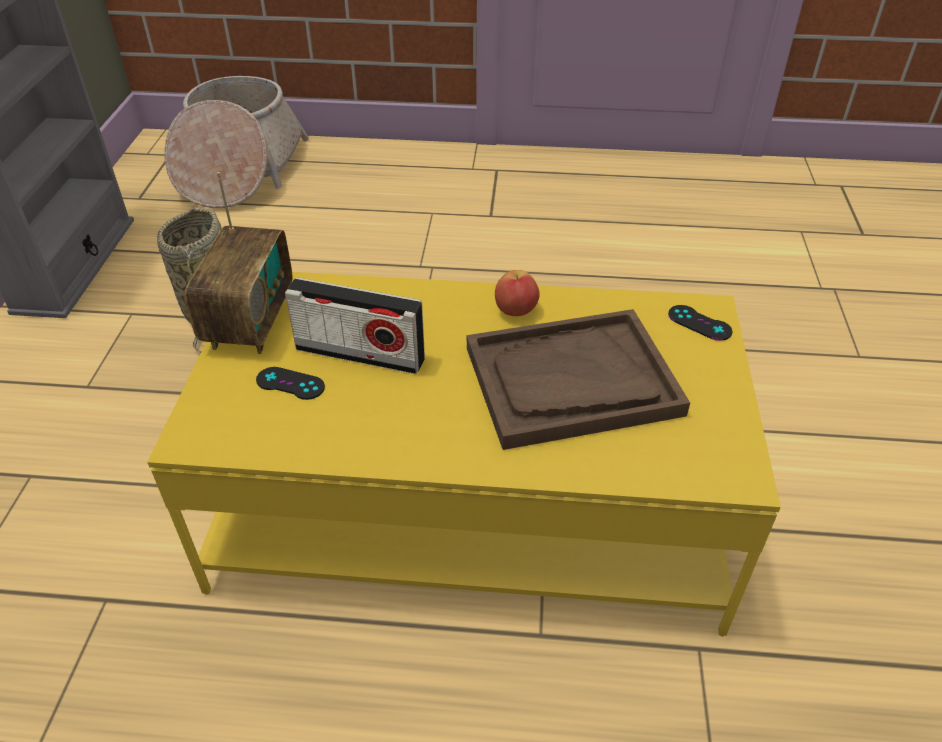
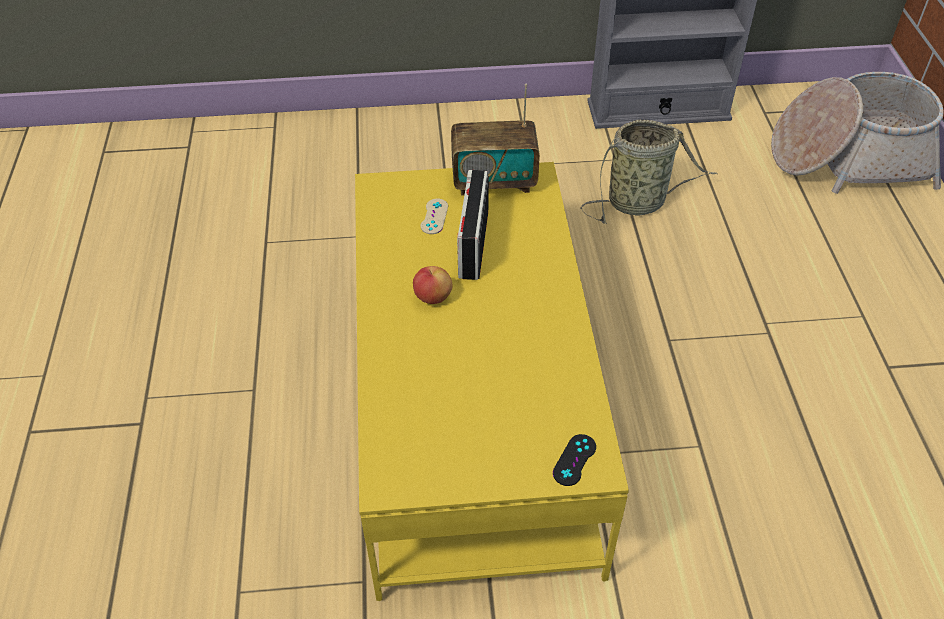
camera: 80 degrees right, 5 degrees up
(290, 383) = (434, 216): black game controller -> beige game controller
(516, 310) = (552, 326): apple -> apple (432, 297)
(571, 381) = (472, 371): brown tray -> none

